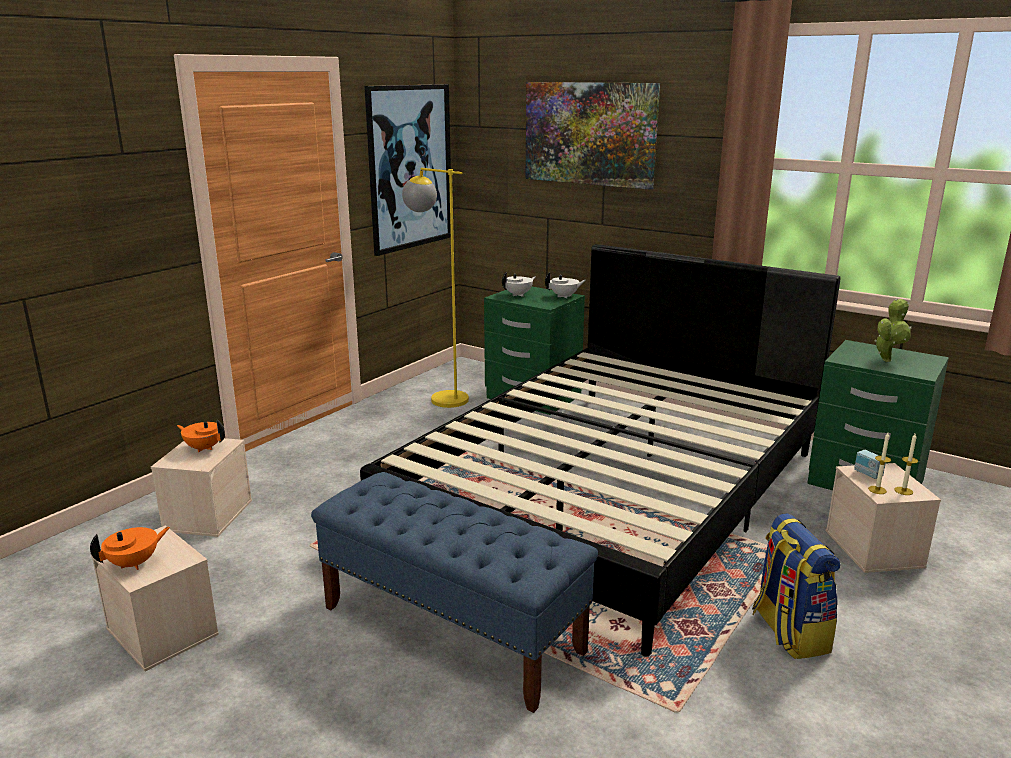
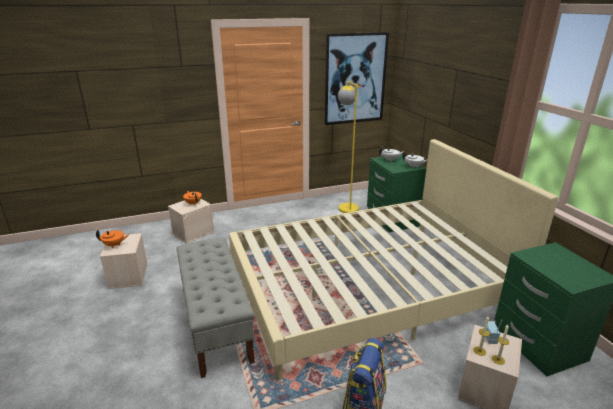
camera: 35 degrees right, 5 degrees up
(452, 629) = (216, 323): blue bench -> grey bench
(589, 134) = (448, 69): picture -> none
(613, 493) = (368, 287): black bed -> beige bed
(887, 359) = (562, 266): potted plant -> none

